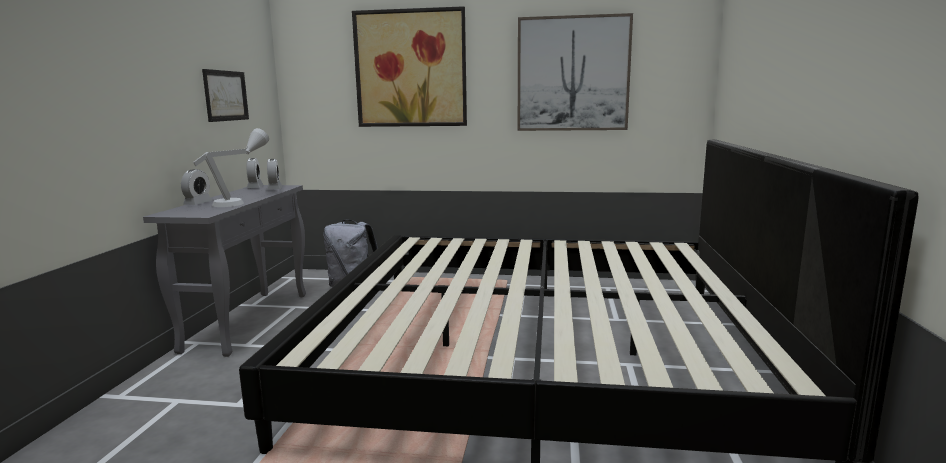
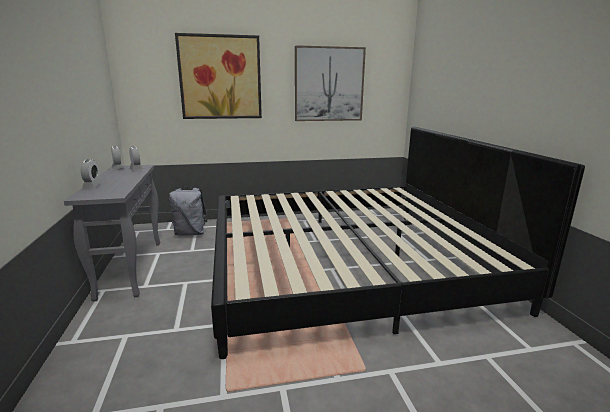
camera: 20 degrees left, 5 degrees up
(226, 95) = (90, 98): picture -> none
(240, 201) = (126, 182): grey table lamp -> none

